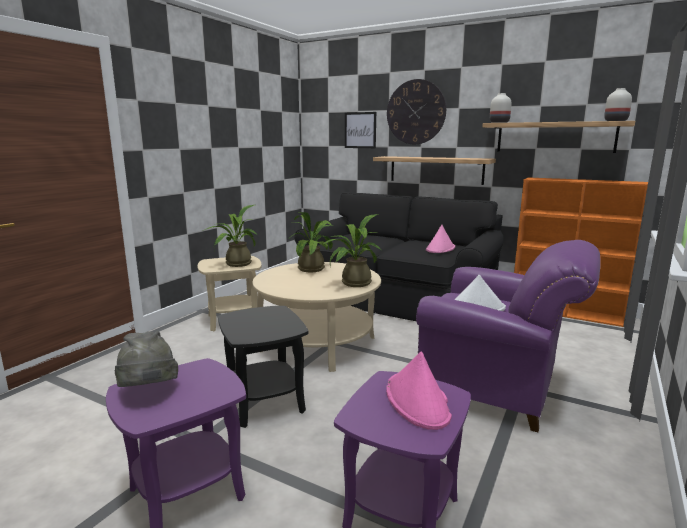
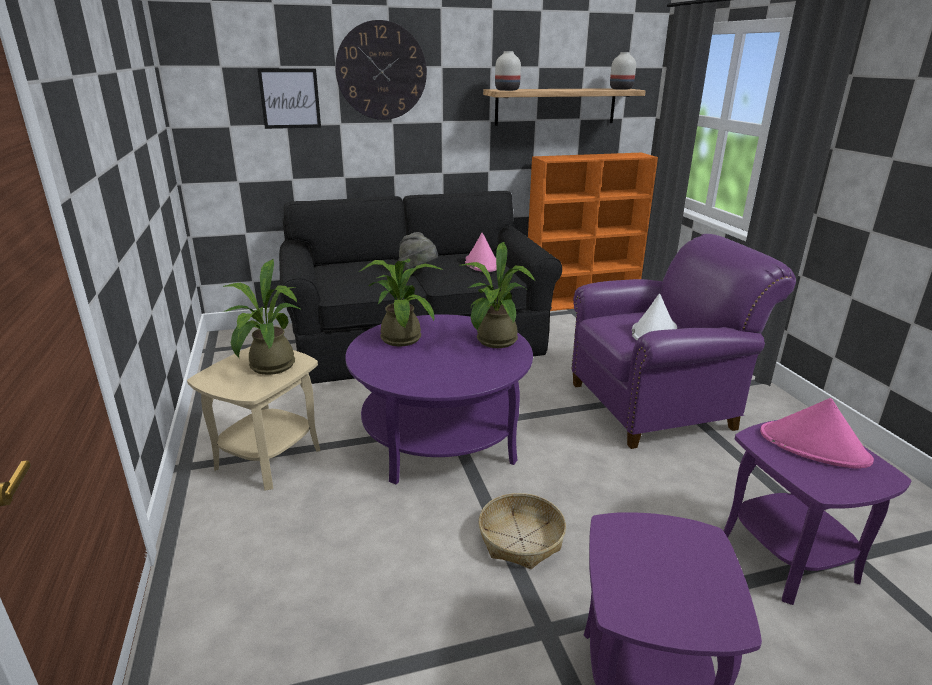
camera: 45 degrees left, 10 degrees up
(148, 392) = (652, 595): grey hat -> grey hat (418, 271)
(264, 402) = (520, 540): black side table -> basket
(318, 344) = (441, 437): beige coffee table -> purple coffee table
(436, 170) = (418, 154): shelf -> none

